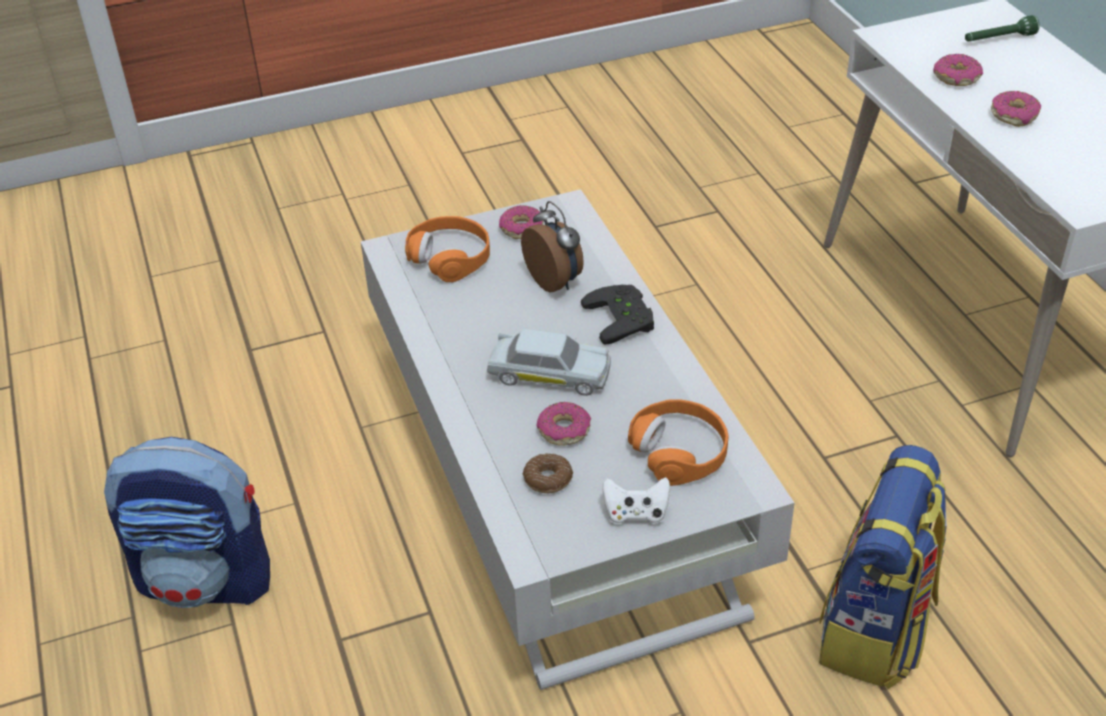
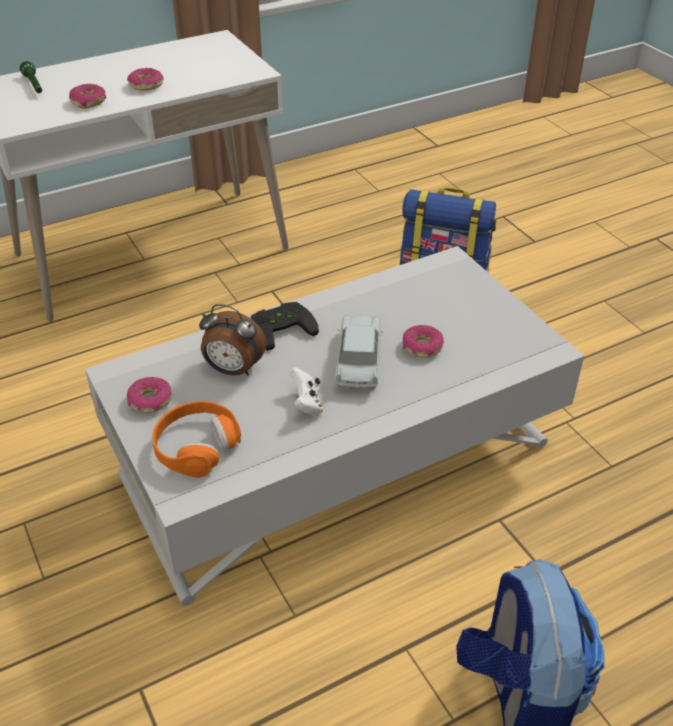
camera: 100 degrees left, 0 degrees up
(548, 479) = (475, 350): donut -> none
(555, 281) = (233, 370): alarm clock -> alarm clock turned 120 degrees counterclockwise
(636, 513) = (493, 307): white game controller -> white game controller (307, 403)
(679, 451) = (427, 291): orange headphones -> none

